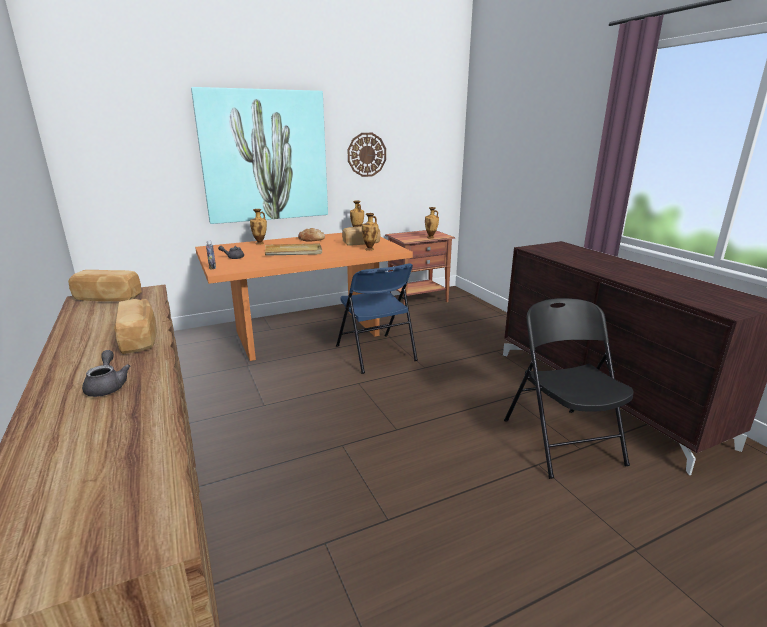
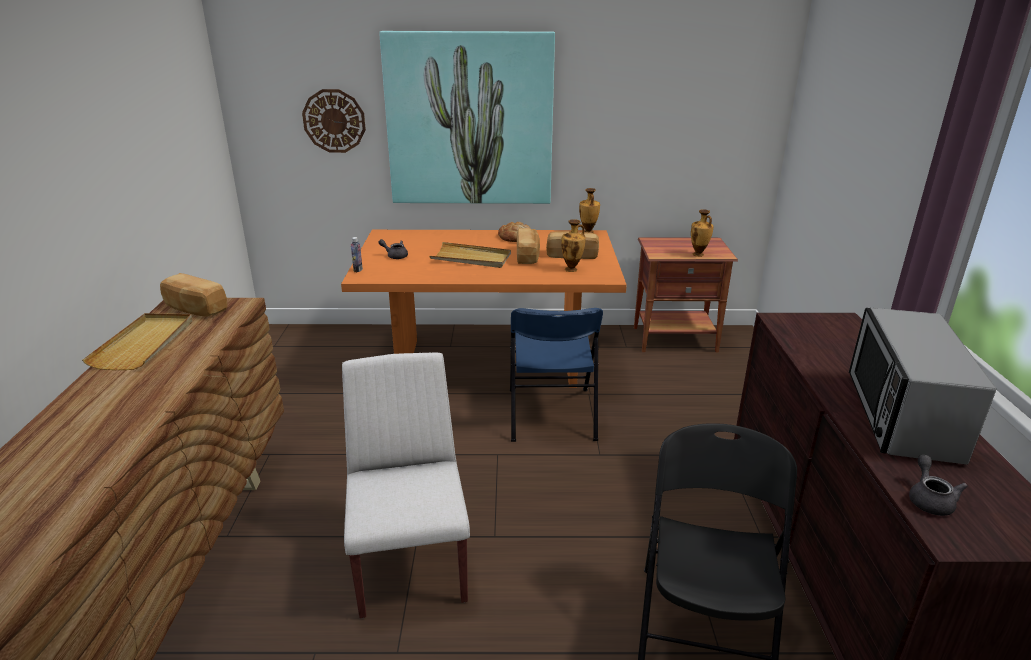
camera: 25 degrees right, 5 degrees up
(85, 325) = (144, 343): none -> beige tray
(107, 386) = (91, 434): grey teapot -> grey teapot (929, 499)
(140, 339) = (169, 376): bread -> bread (528, 256)
(260, 243) = (447, 235): vase -> none
(349, 461) = (410, 560): none -> white chair
(366, 154) = (619, 122): wall clock -> wall clock (334, 121)
(640, 274) = (900, 416): none -> microwave

